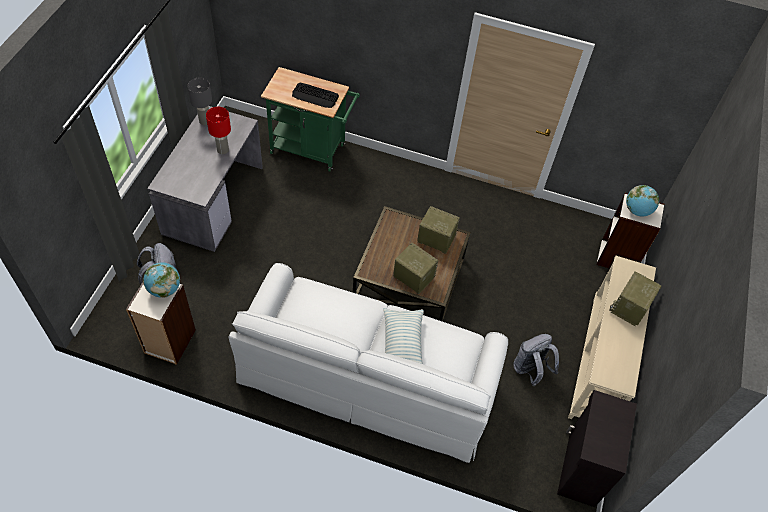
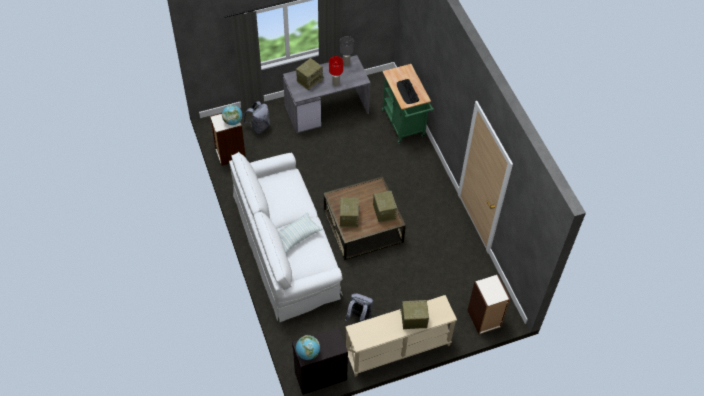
camera: 55 degrees right, 0 degrees up
(189, 170) = (309, 80): none -> radio
(637, 210) = (489, 287): globe -> globe (308, 353)

